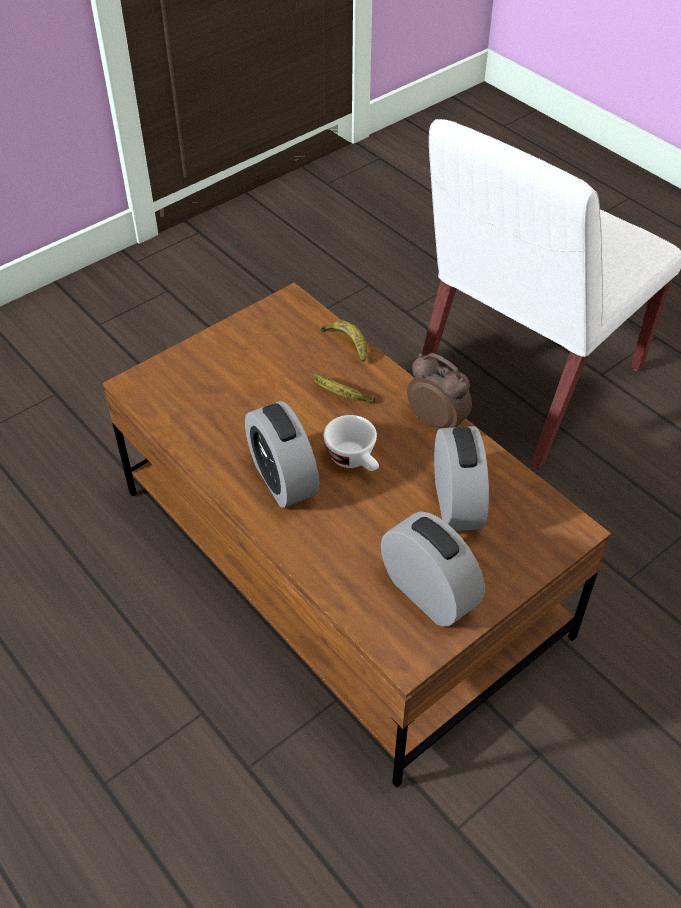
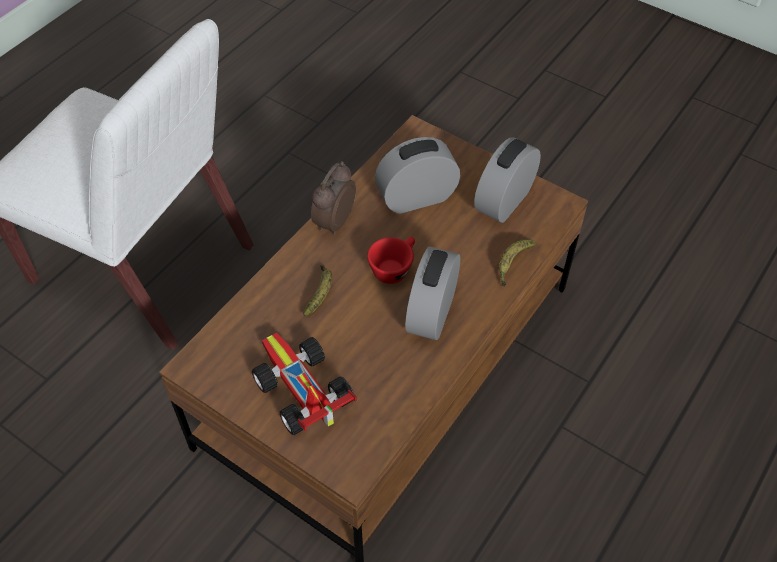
camera: 105 degrees left, 5 degrees up
(232, 365) = (301, 391): none -> toy car
(283, 479) = (432, 312): alarm clock -> alarm clock turned 150 degrees clockwise
(347, 344) = (249, 303): banana -> banana (513, 264)
(355, 460) = (394, 268): white cup -> red cup

